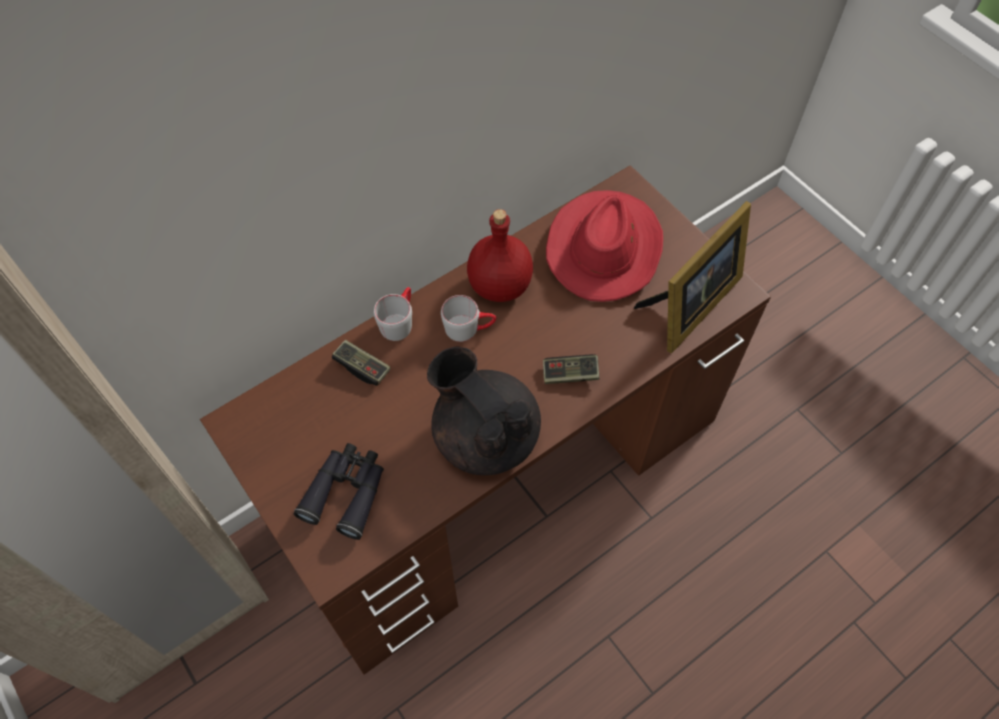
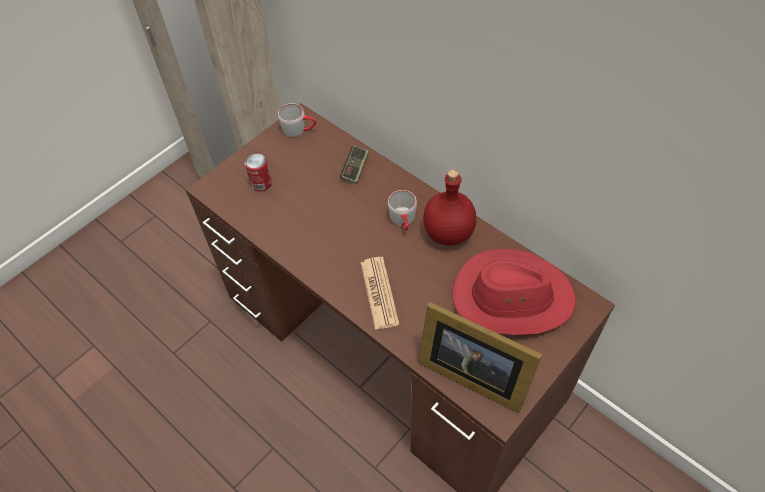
camera: 80 degrees right, 5 degrees down
(347, 492) = (261, 184): black binoculars -> can
(399, 321) = (398, 180): grey mug -> grey mug (299, 129)
(485, 436) = (315, 249): black teapot -> none
(570, 374) = (379, 293): game controller -> newspaper

